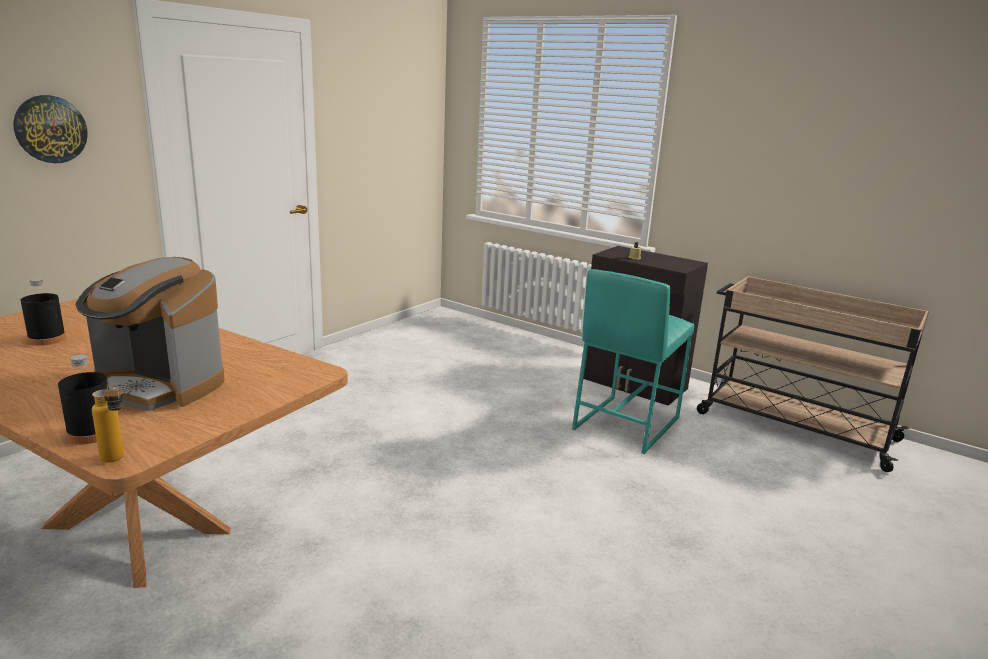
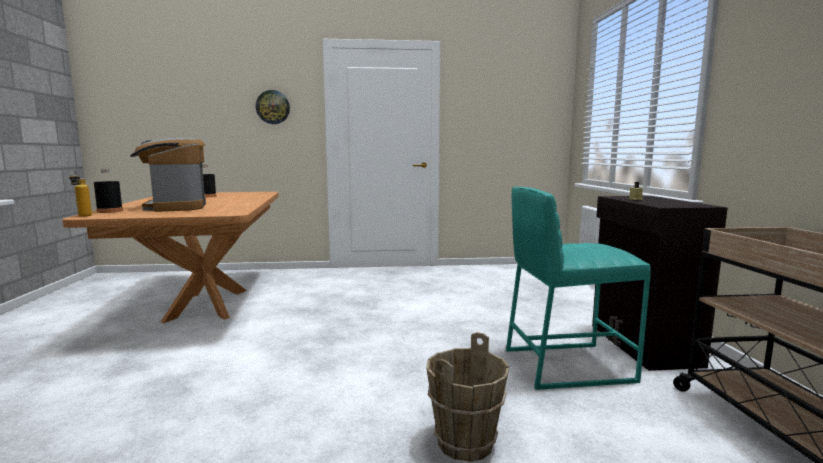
camera: 50 degrees right, 10 degrees down
(681, 516) = (466, 443): none -> brown bucket

